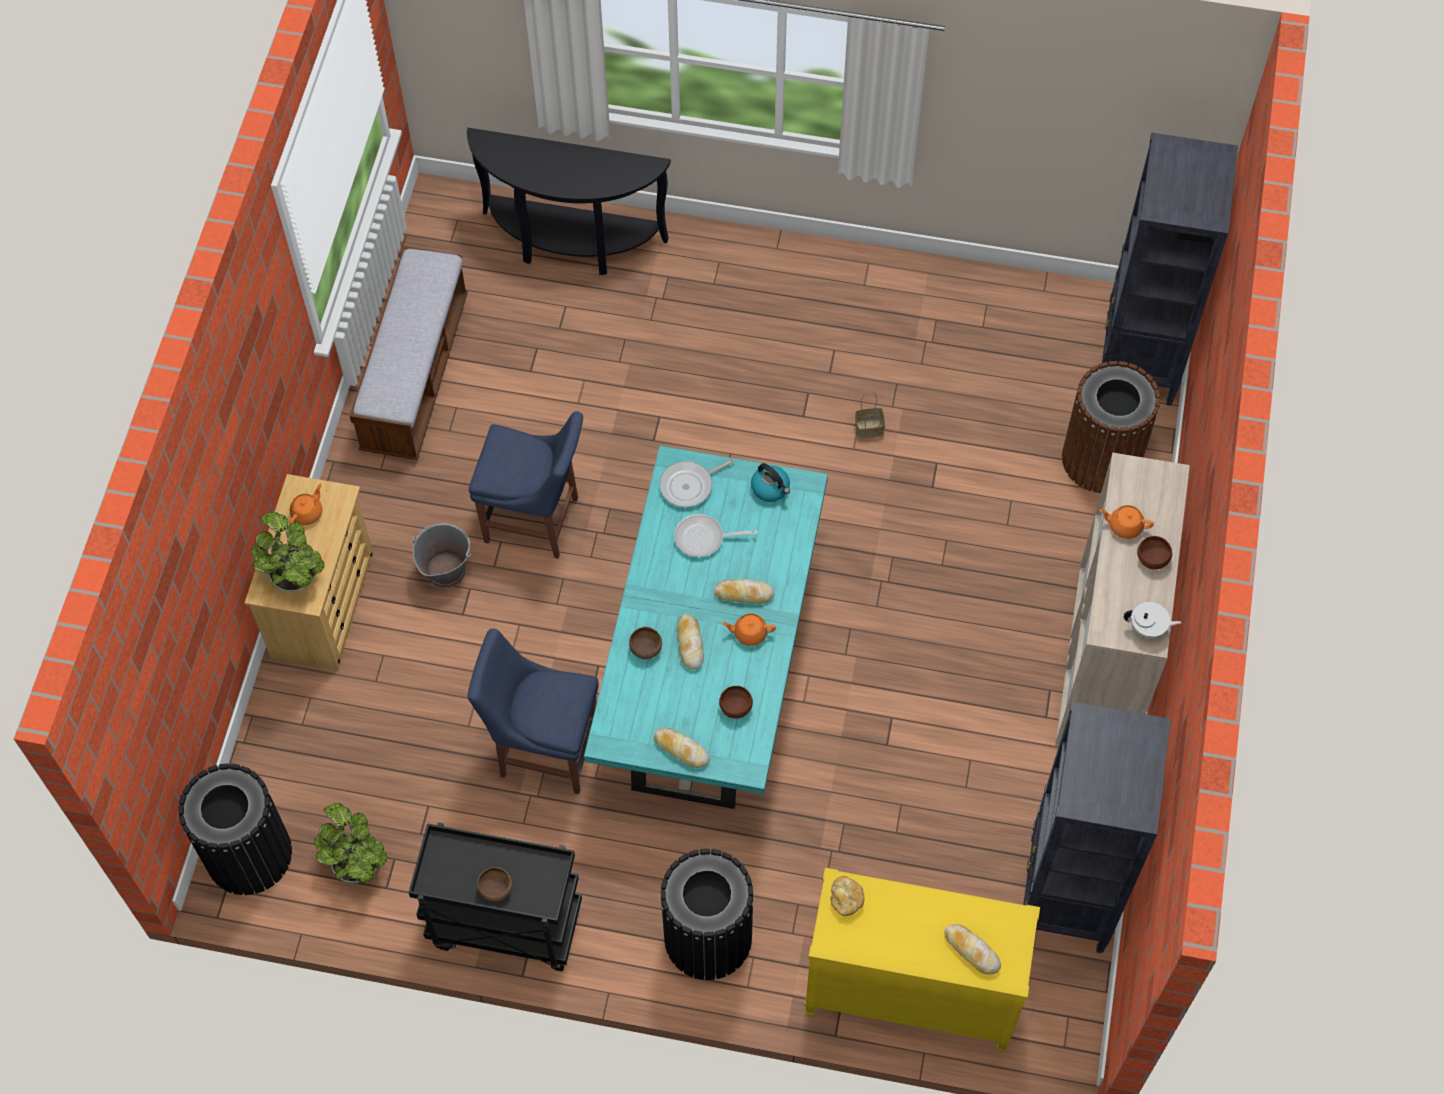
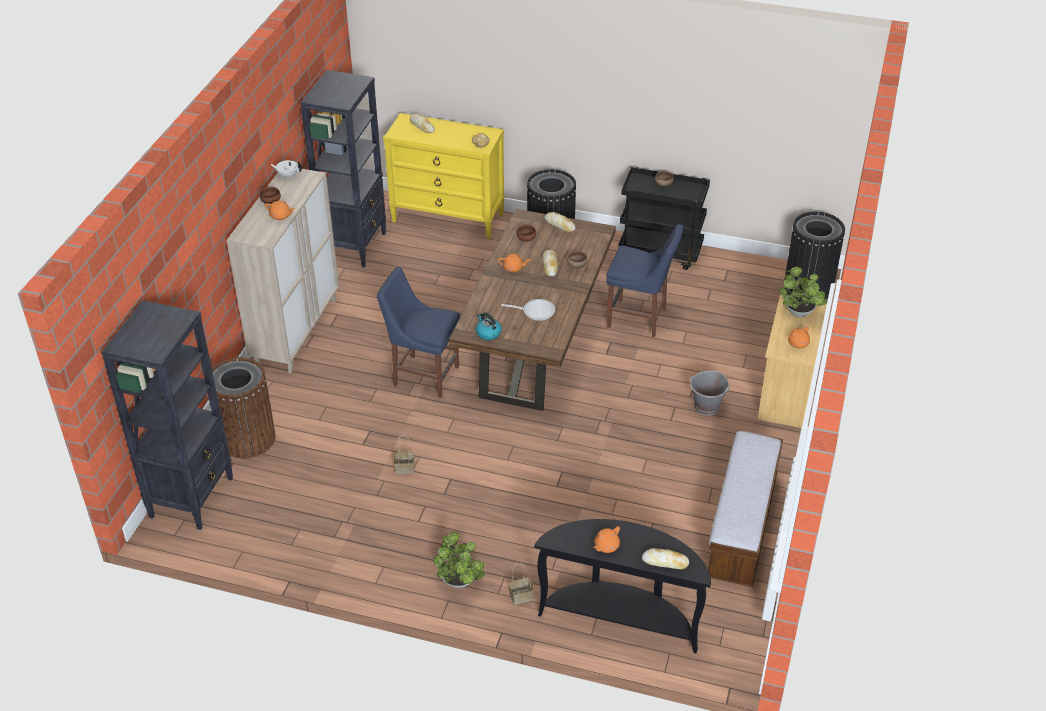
camera: 175 degrees left, 20 degrees down
(355, 863) = (746, 280): potted plant -> potted plant (460, 583)
(536, 521) = (646, 429): blue chair -> blue chair (423, 375)
(586, 163) = (606, 546): none -> orange teapot
(689, 485) = (542, 338): frying pan -> none
(691, 259) = (520, 597): none -> basket
(711, 673) = (535, 346): turquoise dining table -> brown dining table
(743, 594) = (514, 285): bread -> bread (665, 562)

